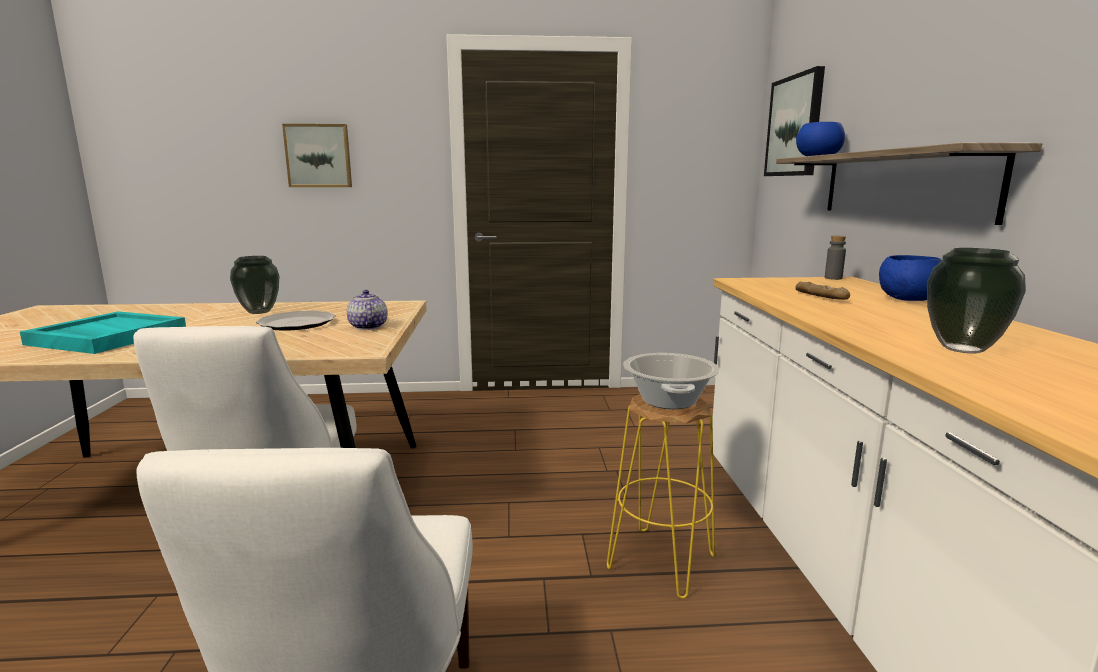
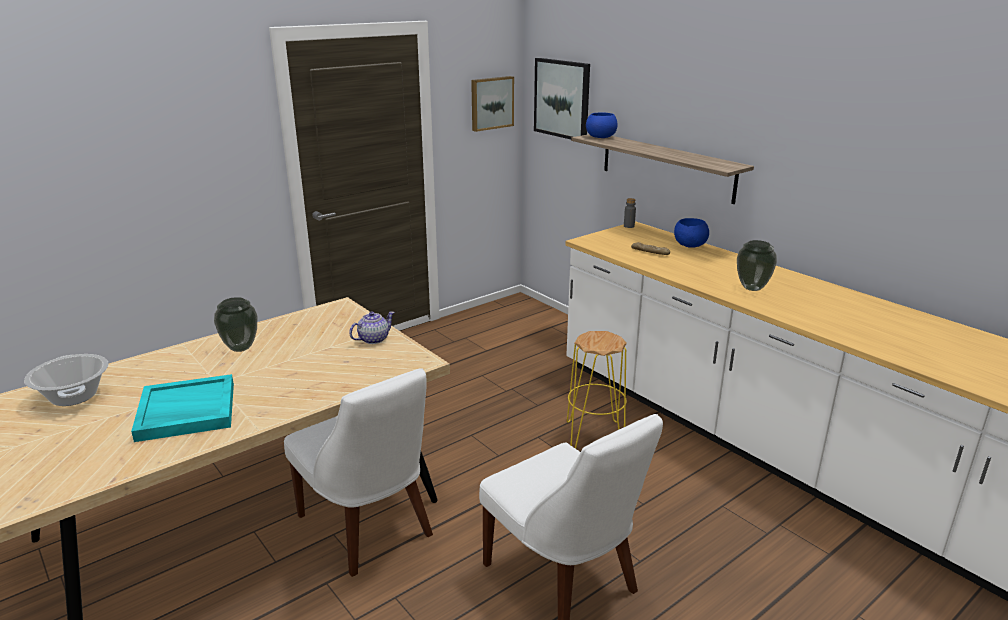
camera: 35 degrees left, 10 degrees up
(296, 323) = (309, 351): plate -> none
(319, 156) = (150, 163): picture -> picture (491, 103)
(367, 327) = (373, 339): teapot -> teapot turned 105 degrees clockwise
(668, 400) = (599, 339): cooking pot -> cooking pot (73, 396)

